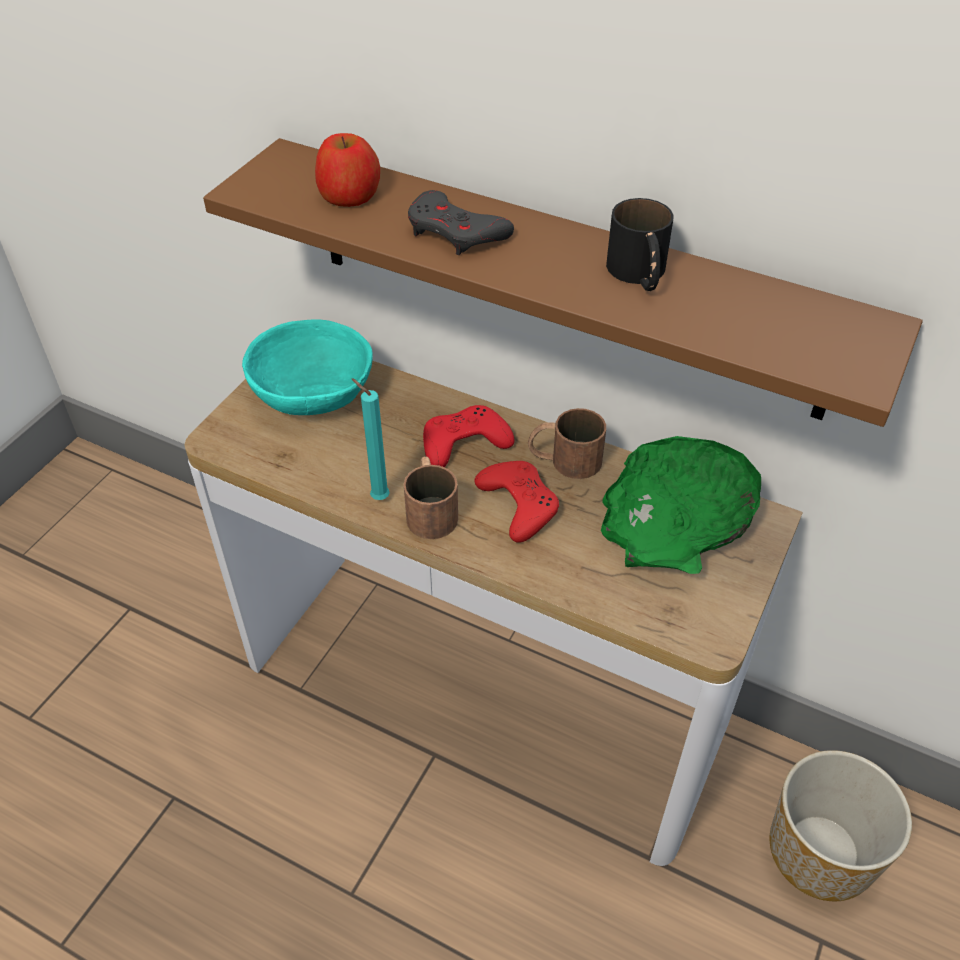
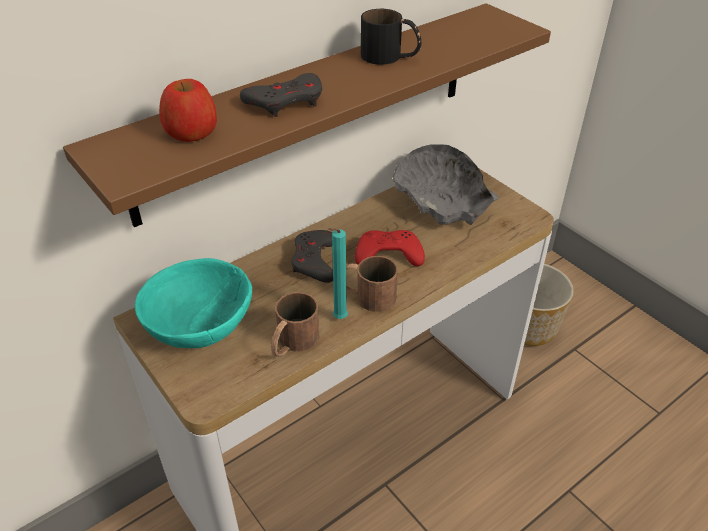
camera: 65 degrees left, 5 degrees down
(464, 442) = (315, 261): red game controller -> grey game controller
(564, 460) = (363, 223): brown mug -> brown mug (292, 343)
(675, 523) = (442, 199): green bowl -> grey bowl

